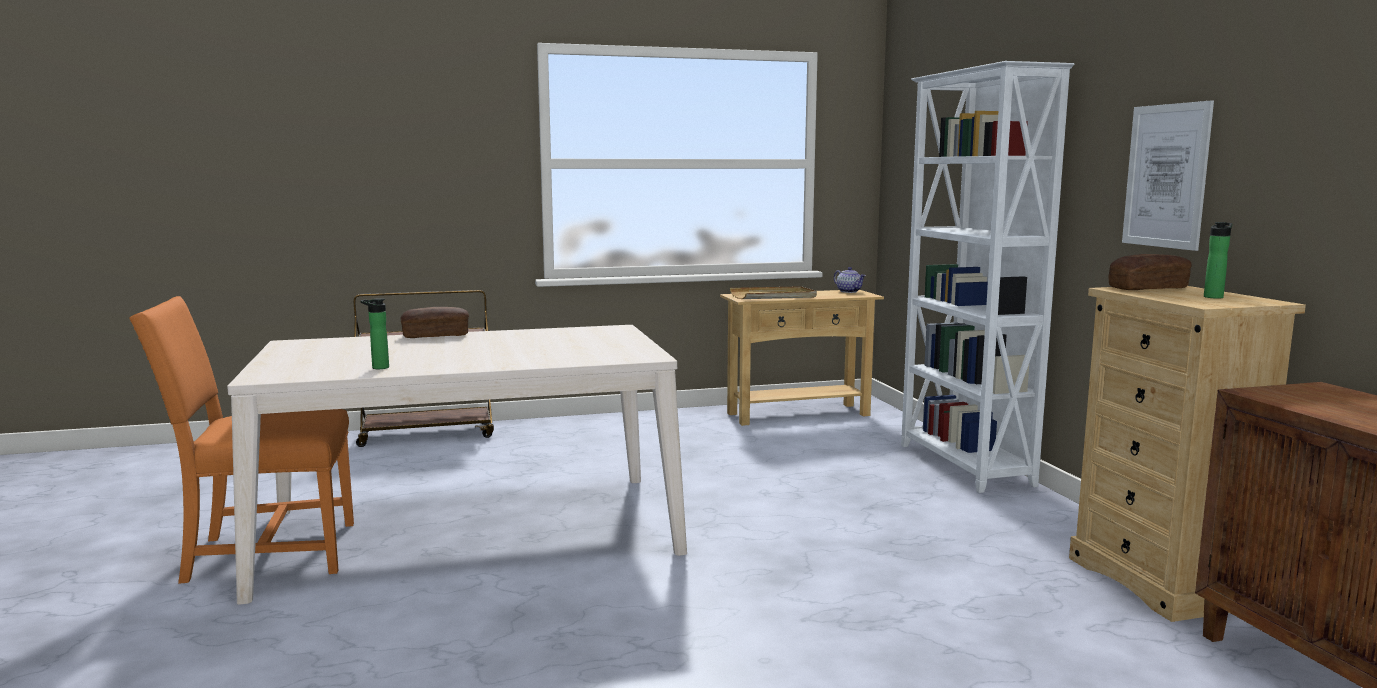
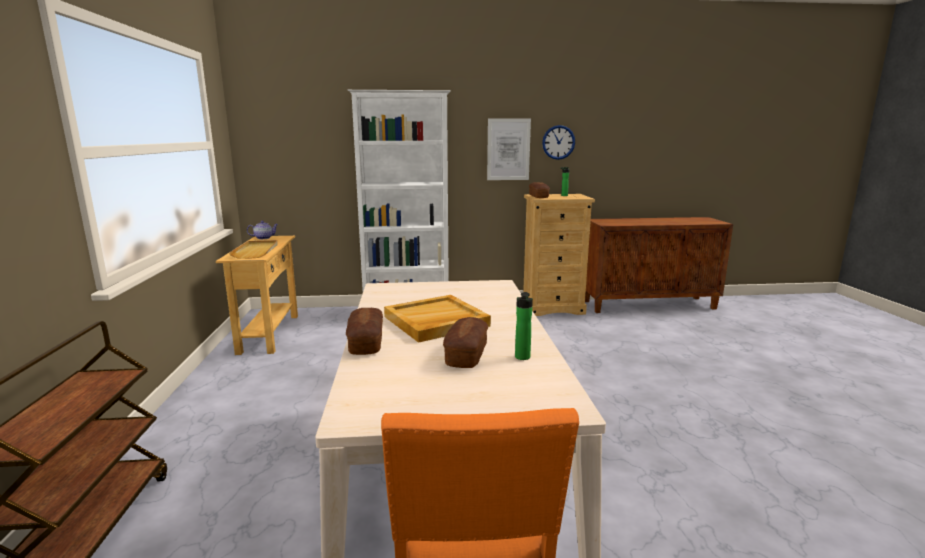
camera: 80 degrees left, 5 degrees up
(394, 355) = (466, 354): none -> bread
(491, 346) = (435, 321): none -> beige tray
(1270, 158) = (558, 142): none -> wall clock

